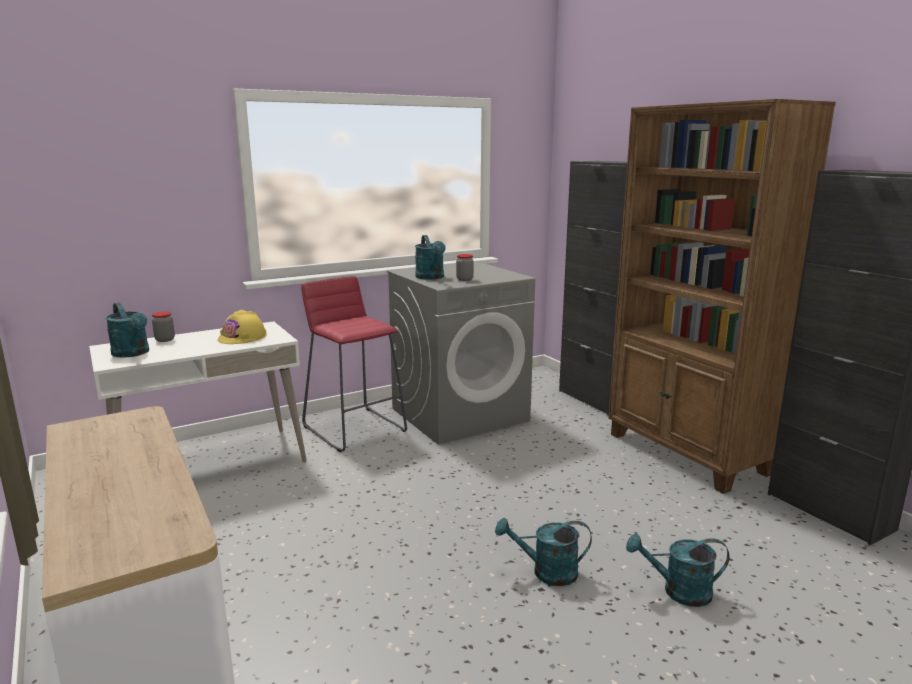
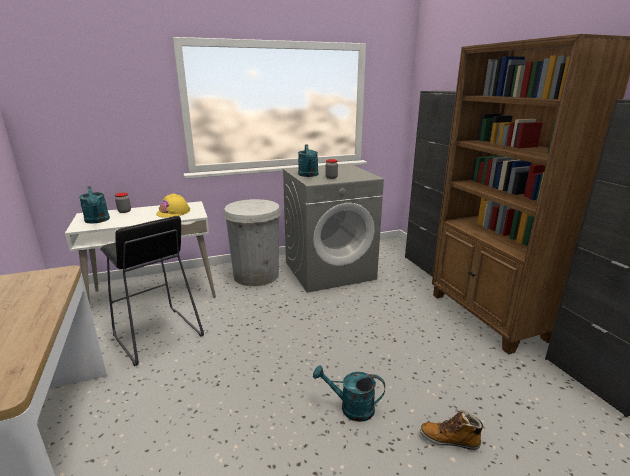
camera: 10 degrees right, 5 degrees up
(239, 517) = (157, 335): none -> black stool
(355, 428) = (256, 275): red stool -> white trash can
(678, 591) = (449, 440): turquoise watering can -> boot

